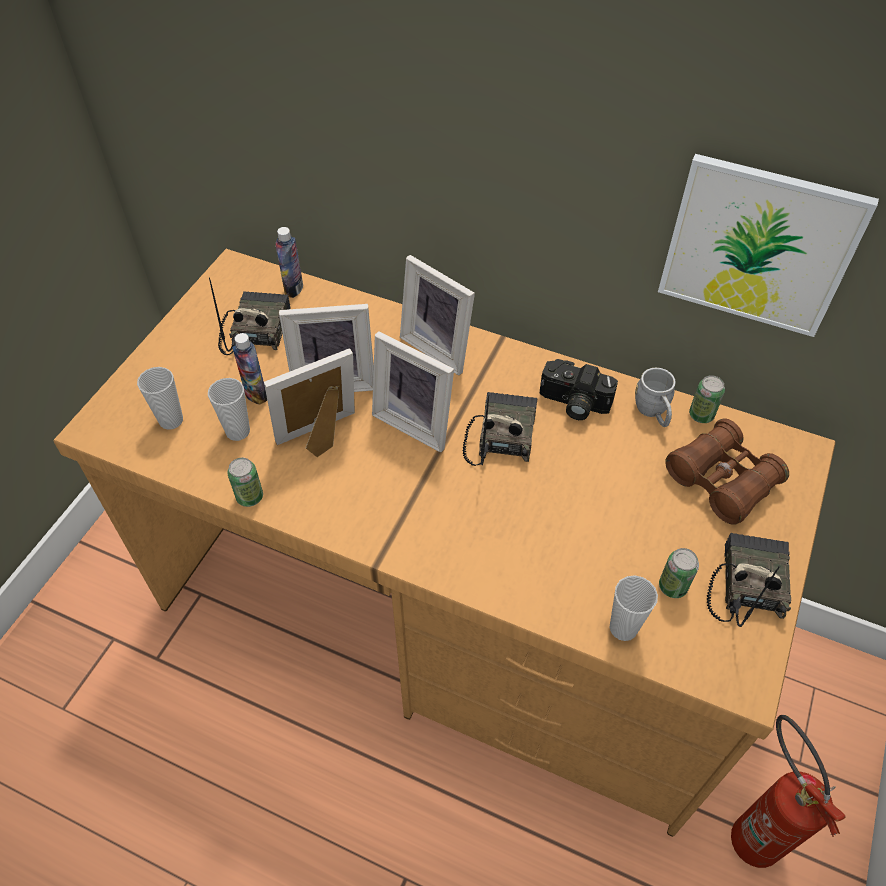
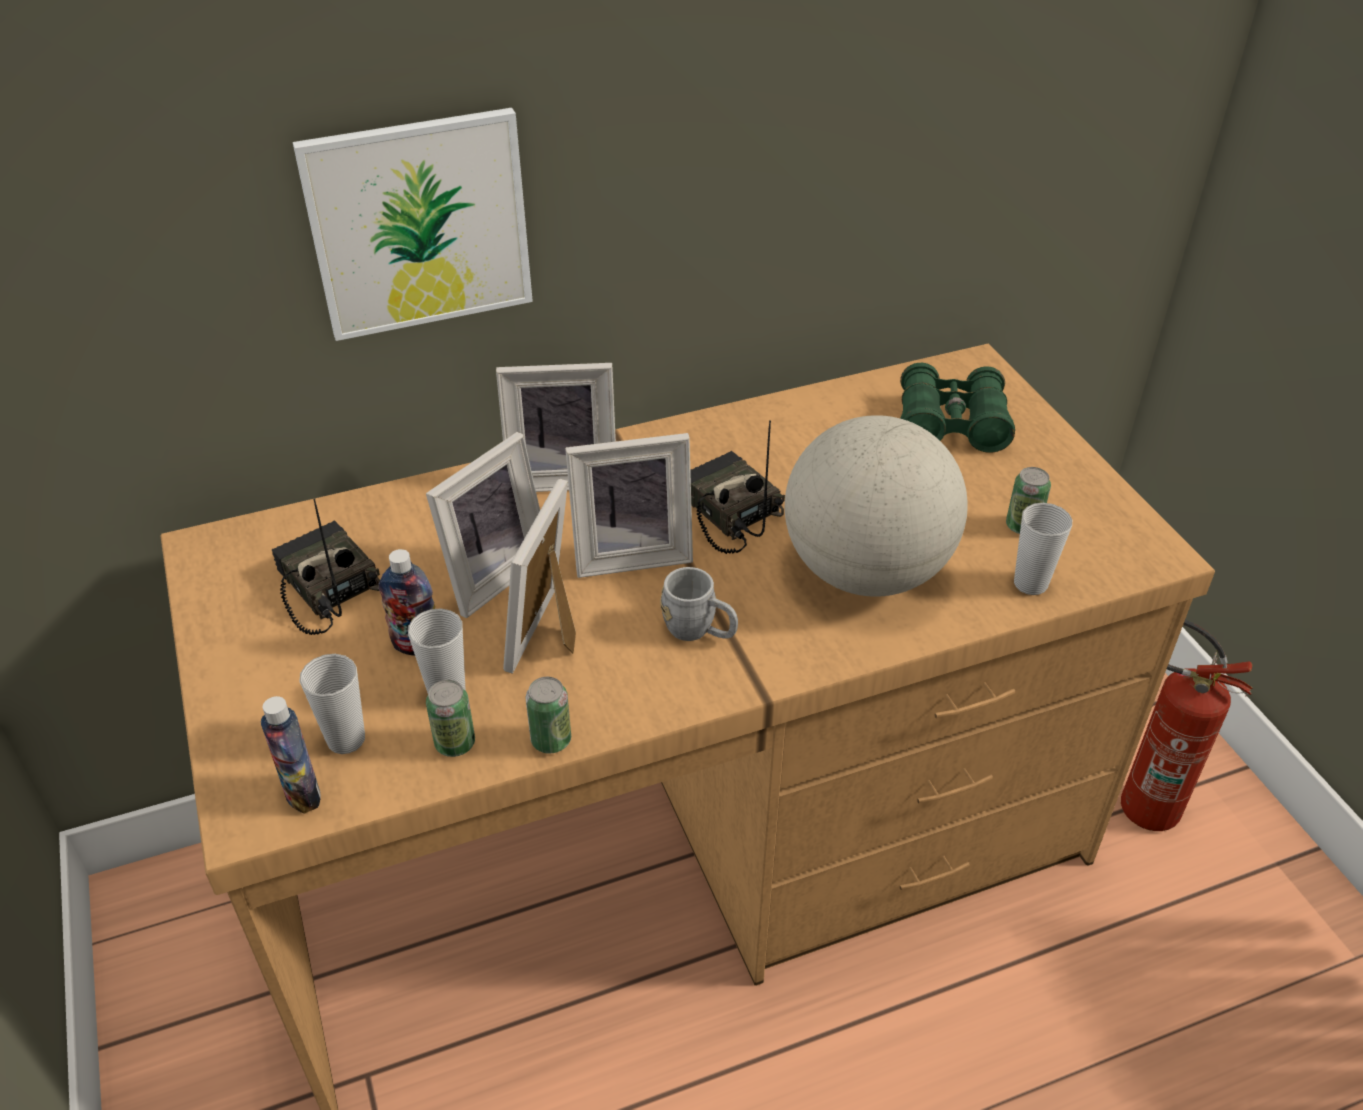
camera: 45 degrees left, 10 degrees down
(293, 288) = (315, 521): bottle -> bottle (302, 794)
(530, 536) = (866, 572): none -> globe
(573, 403) = (755, 444): camera -> none
(653, 413) = (831, 409): grey mug -> grey mug (699, 631)
(701, 415) = (870, 386): can -> can (455, 743)
(721, 480) = (951, 424): brown binoculars -> green binoculars
(745, 583) = (1066, 485): radio -> none
(758, 246) = (868, 161): picture -> picture (419, 224)

